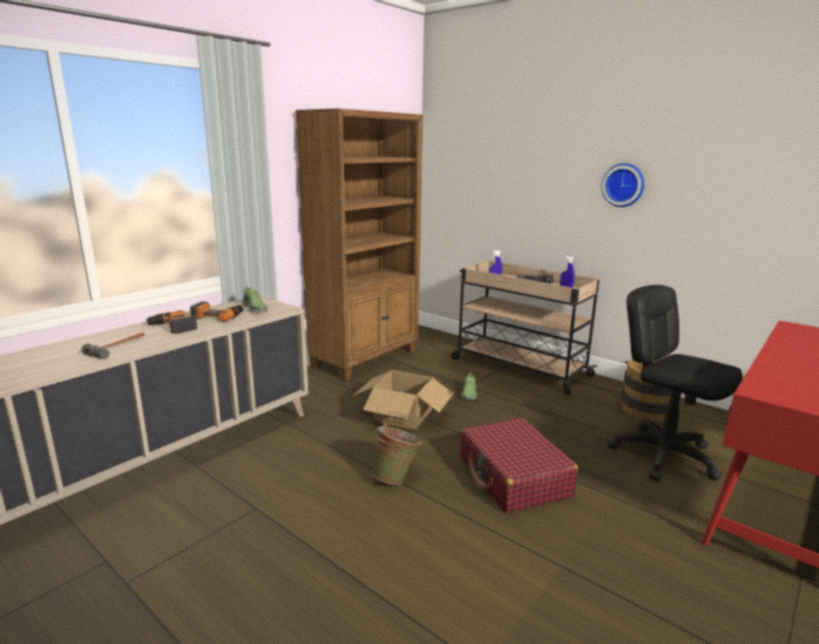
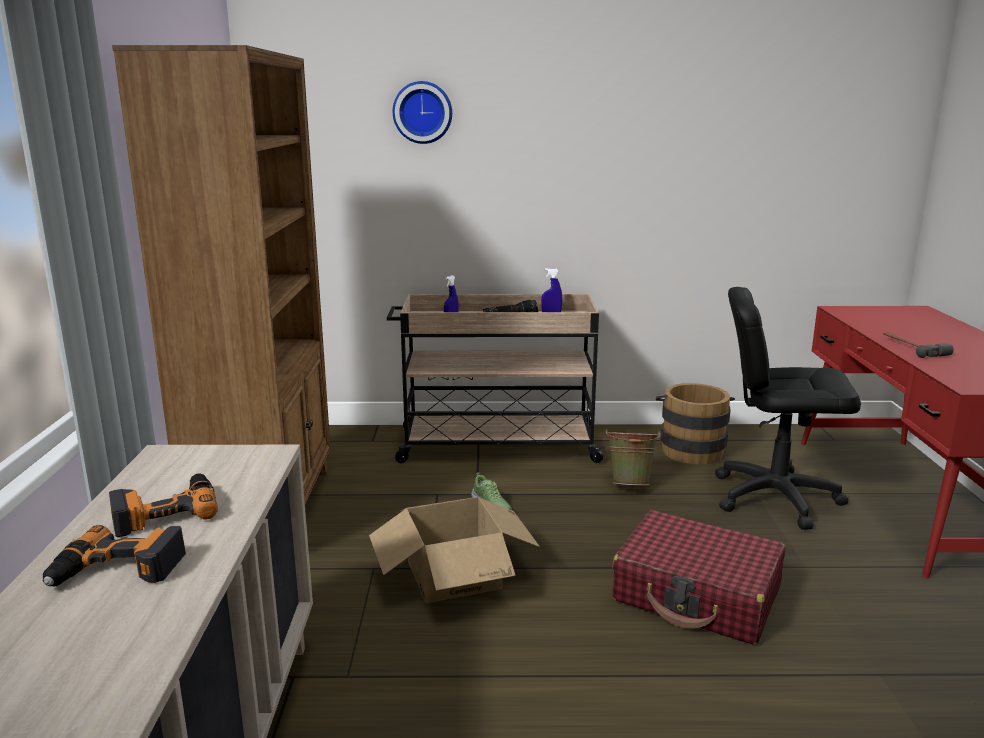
camera: 40 degrees left, 0 degrees up
(119, 348) = (96, 667): hammer -> hammer (911, 348)
(254, 308) = (207, 473): shoe -> none
(396, 478) = (582, 672): green bucket -> green bucket (630, 483)
(623, 185) = (602, 161): wall clock -> wall clock (422, 112)

